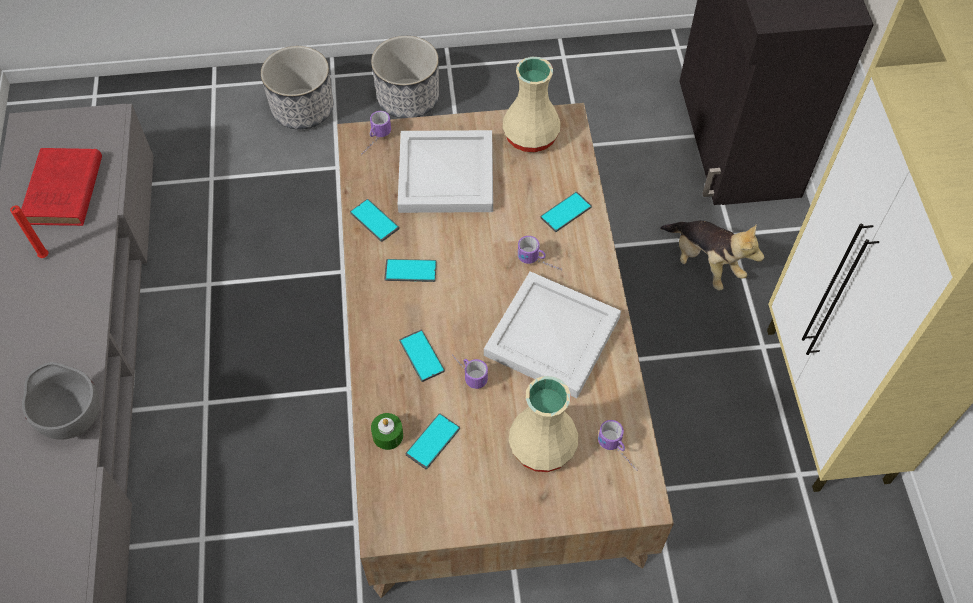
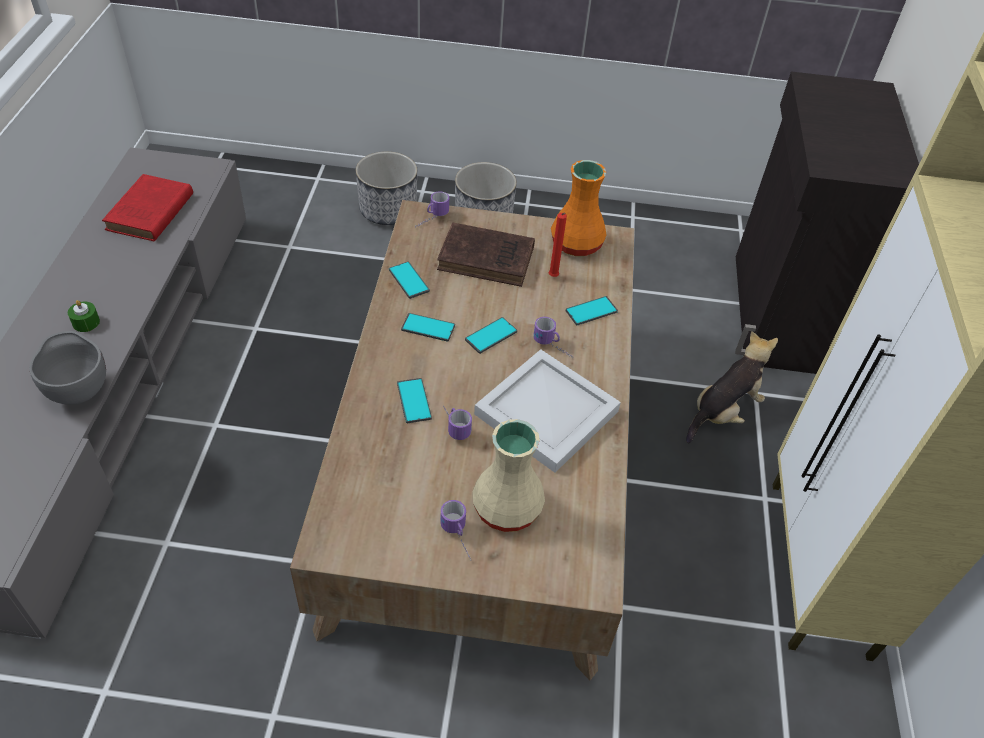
camera: 10 degrees right, 10 degrees down
(44, 257) = (111, 259): red candle -> red candle (553, 277)
(388, 435) = (357, 462): green candle -> green candle (86, 322)
(433, 441) = (399, 478): phone -> phone (491, 336)
(447, 176) = (488, 259): white tray -> brown book
(531, 135) = (577, 243): beige vase -> orange vase
(618, 453) = (582, 532): mug -> mug (458, 539)
(704, 263) = (723, 412): plush toy -> plush toy turned 105 degrees counterclockwise

